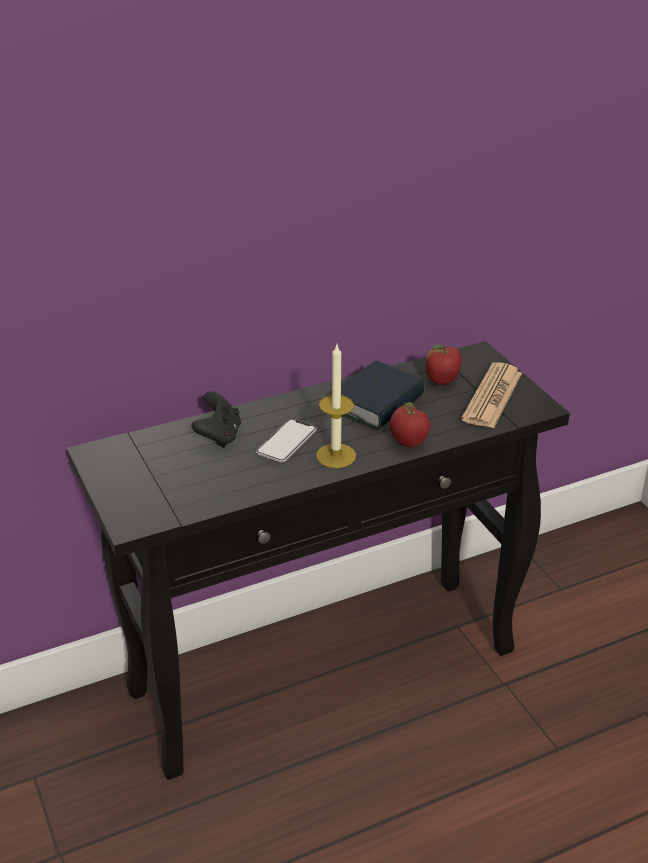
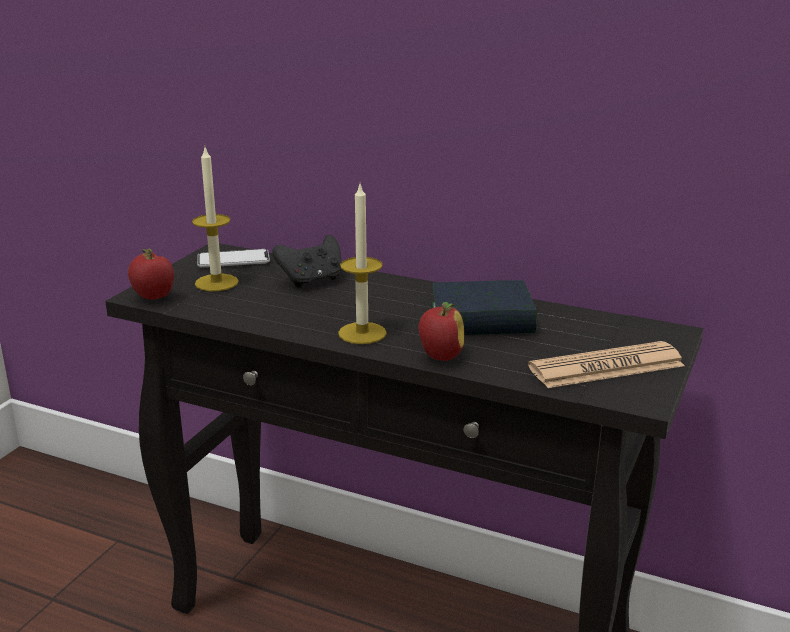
camera: 50 degrees right, 10 degrees down
(160, 478) = (216, 282): none -> candle
(286, 442) = (348, 306): phone -> phone (233, 260)
(442, 382) = (579, 334): apple -> apple (153, 298)

